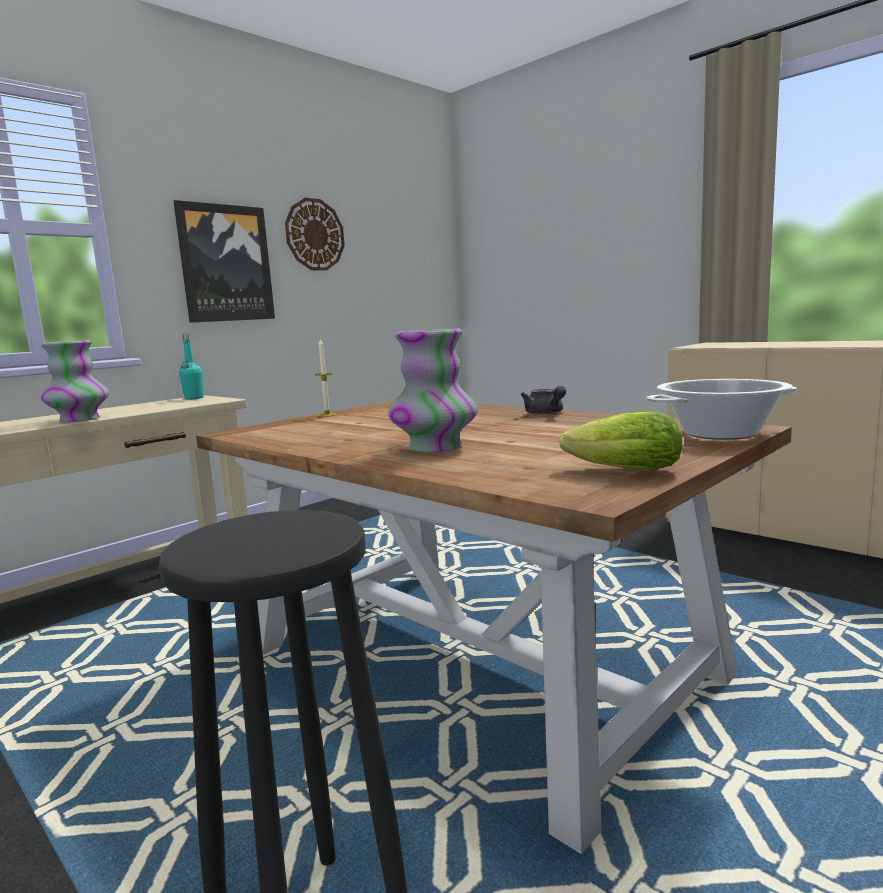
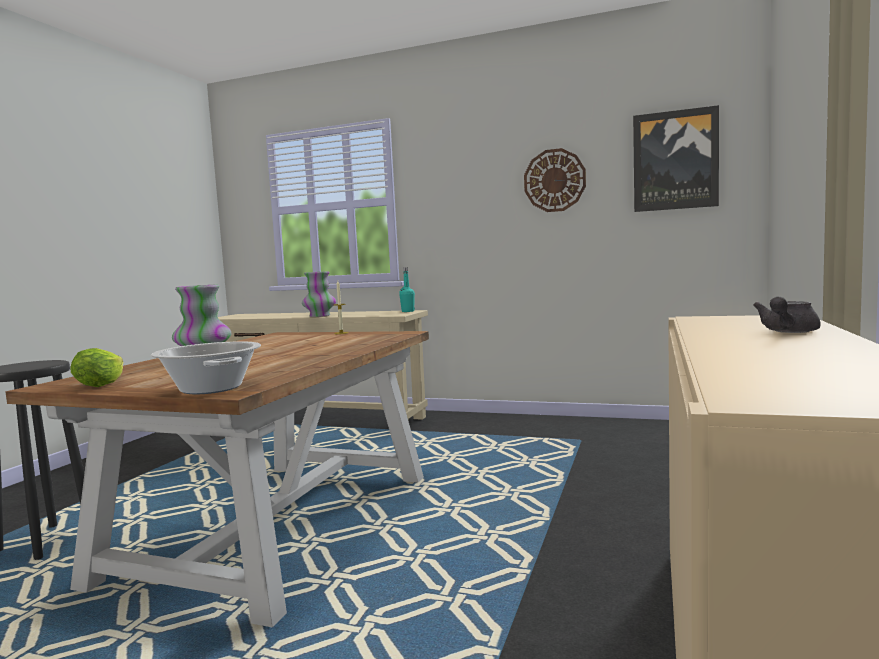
camera: 65 degrees right, 5 degrees down
(225, 263) = (471, 213): picture -> picture (675, 160)
(546, 414) = (332, 356): grey teapot -> grey teapot (787, 332)

